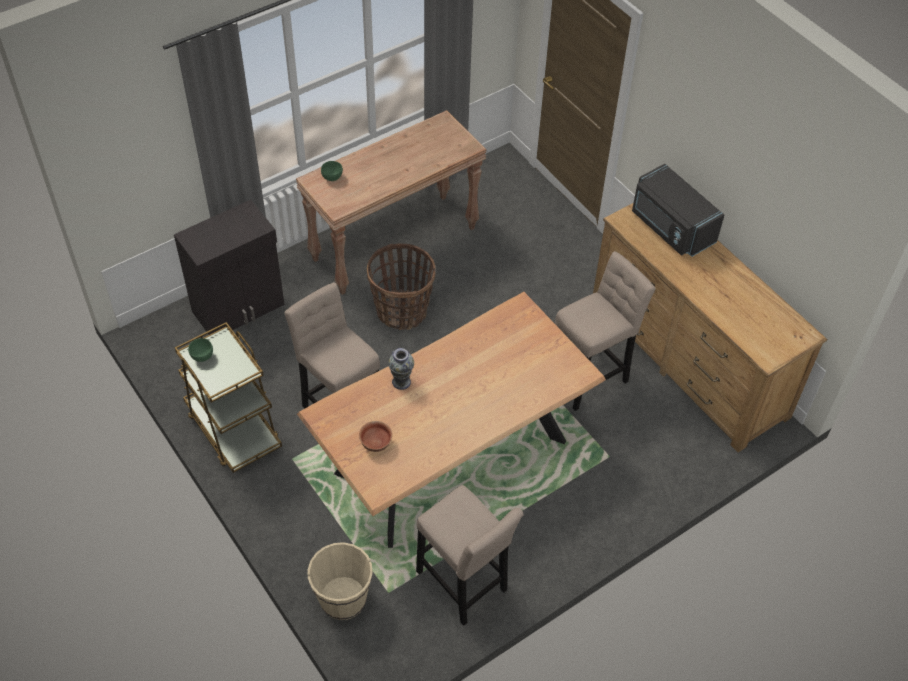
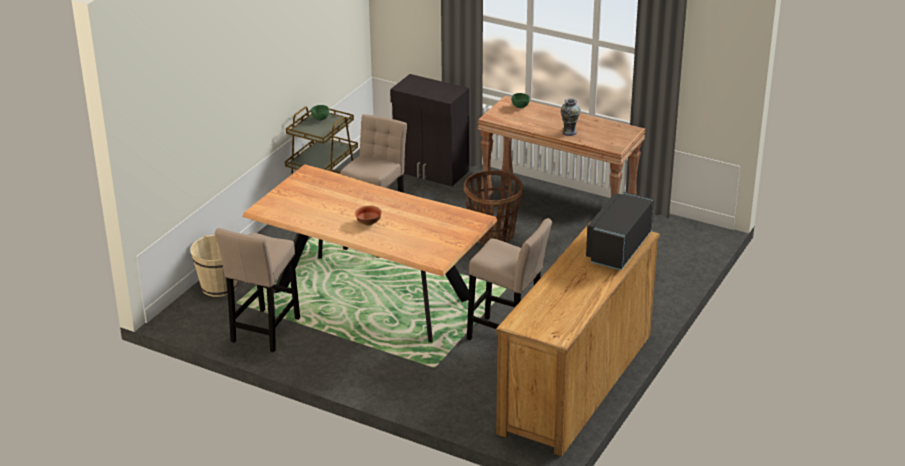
camera: 65 degrees right, 20 degrees down
(376, 443) = (300, 198): bowl -> bowl (368, 223)
(401, 382) = (361, 192): vase -> vase (569, 132)

